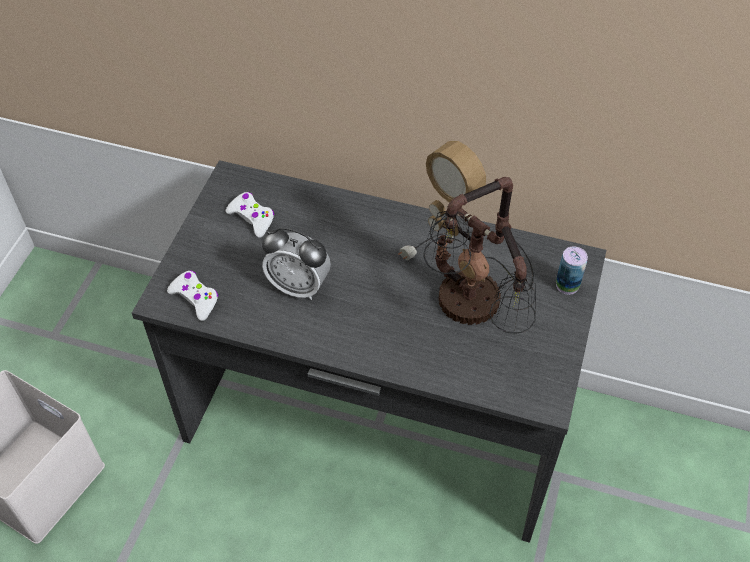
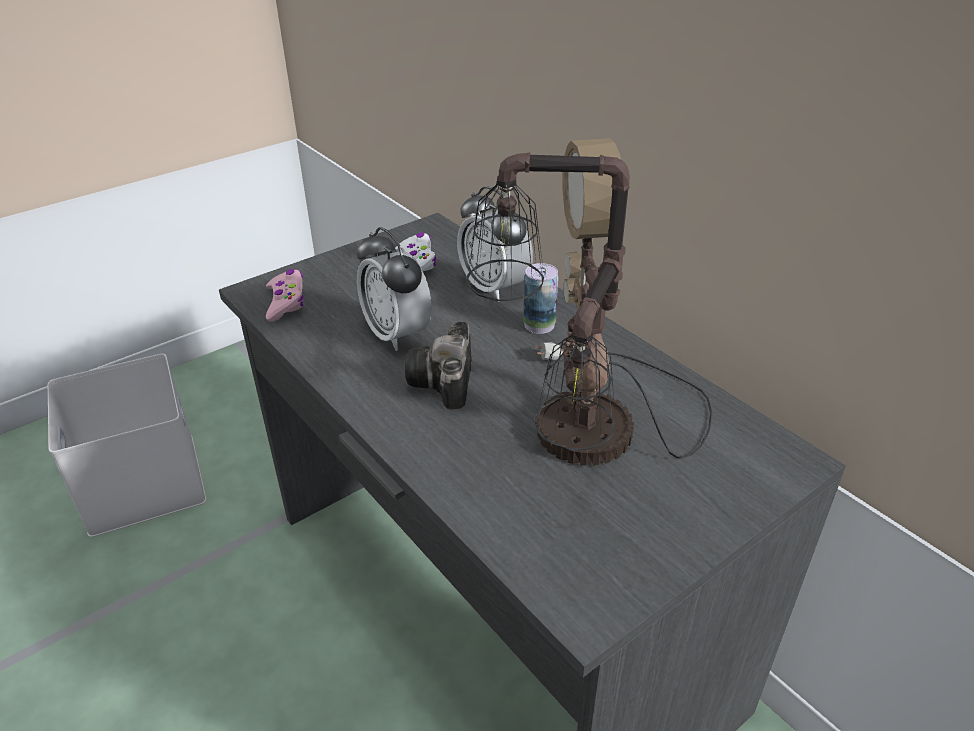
camera: 35 degrees right, 15 degrees down
(195, 298) = (286, 302): white game controller -> pink game controller
(325, 215) = (494, 287): none -> alarm clock
(364, 308) = (445, 384): none -> camera
(567, 285) = (745, 479): can -> can (539, 325)

